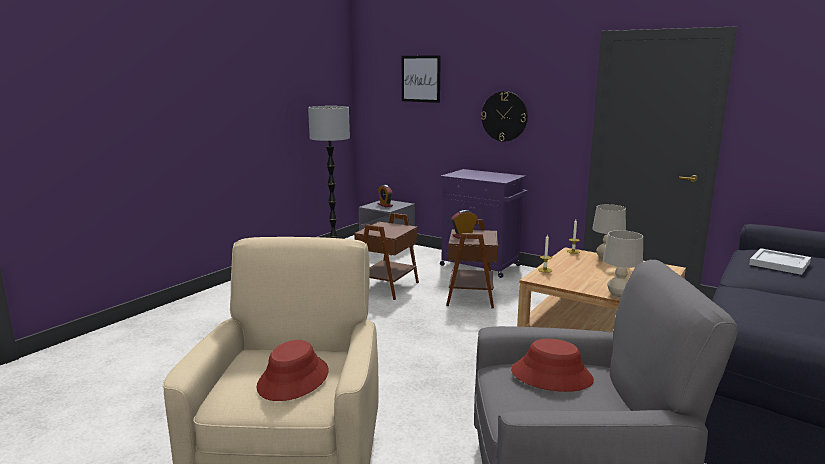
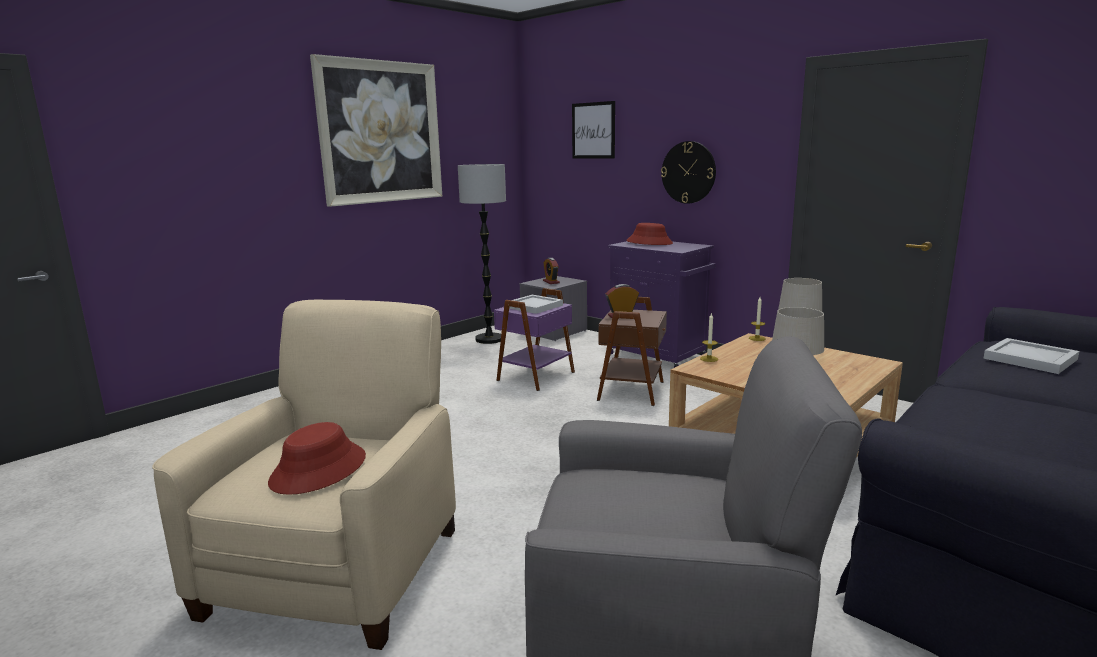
camera: 10 degrees right, 0 degrees up
(244, 79) = (380, 132): none -> picture
(386, 229) = (534, 306): none -> white tray
(386, 287) = (534, 376): brown side table -> purple side table
(551, 375) = (641, 487): red hat -> red hat (649, 243)

